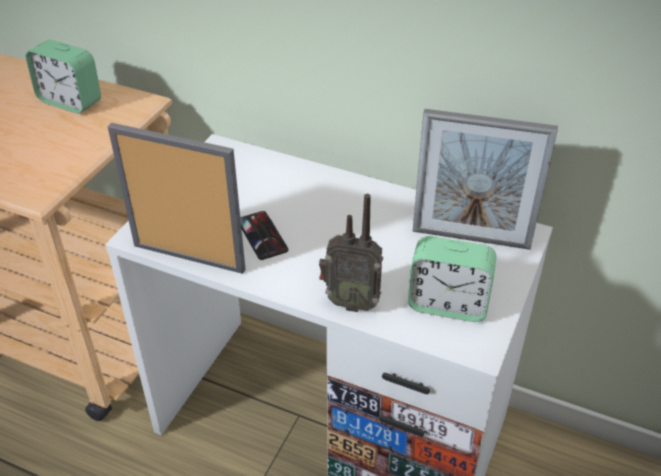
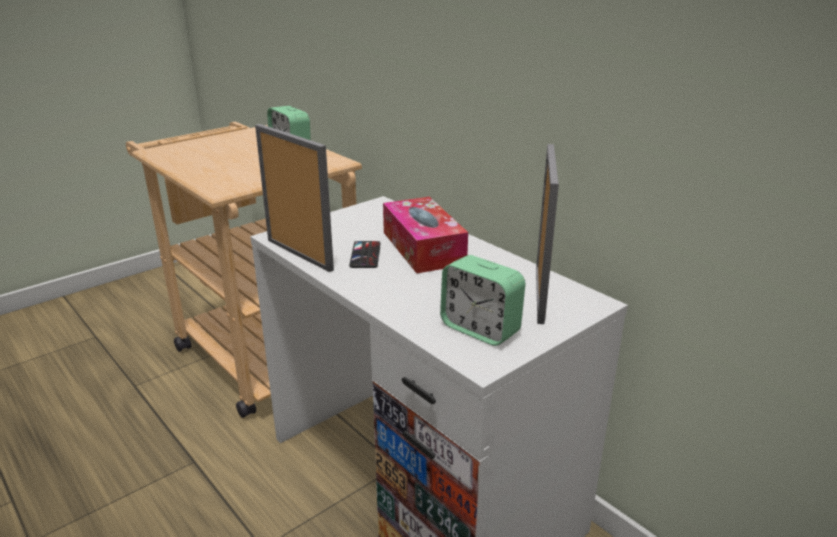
camera: 25 degrees right, 15 degrees down
(315, 206) = (423, 248): none -> tissue box
(350, 301) = (397, 307): radio -> none
(470, 238) = (540, 294): picture frame -> picture frame turned 120 degrees counterclockwise

